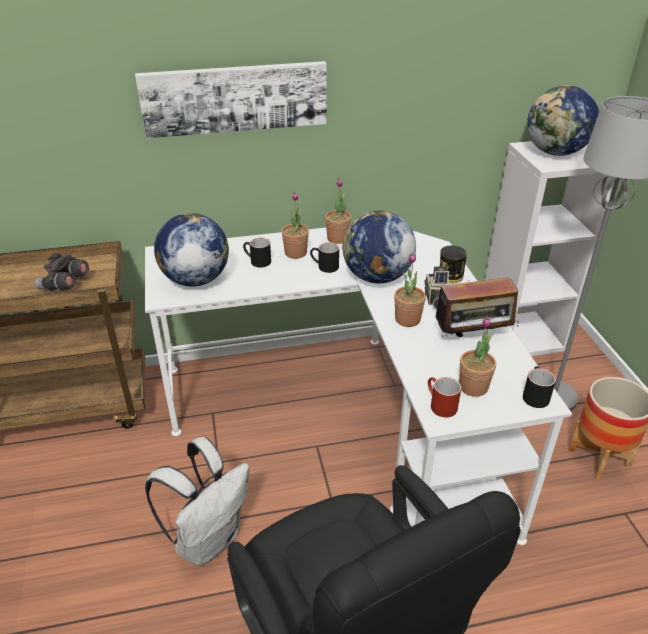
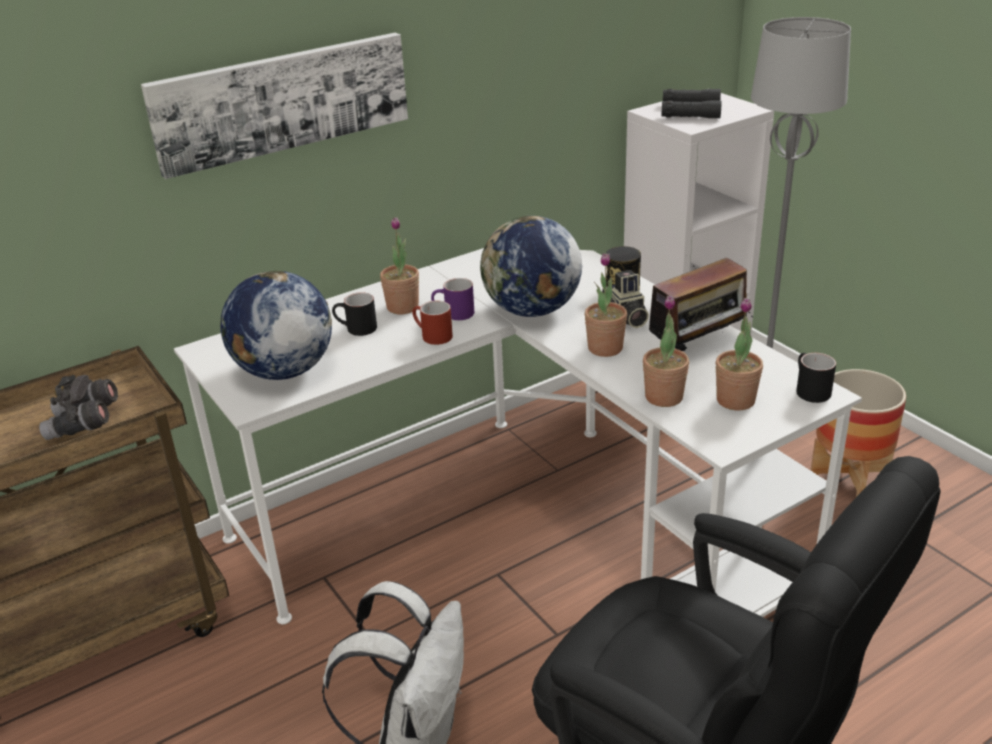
camera: 20 degrees left, 5 degrees down
(324, 267) = (453, 314): black mug -> purple mug
(337, 238) = (447, 277): potted plant -> potted plant (664, 397)
(439, 405) = (710, 430): red mug -> red mug (431, 336)
(555, 153) = (690, 111): globe -> black binoculars

